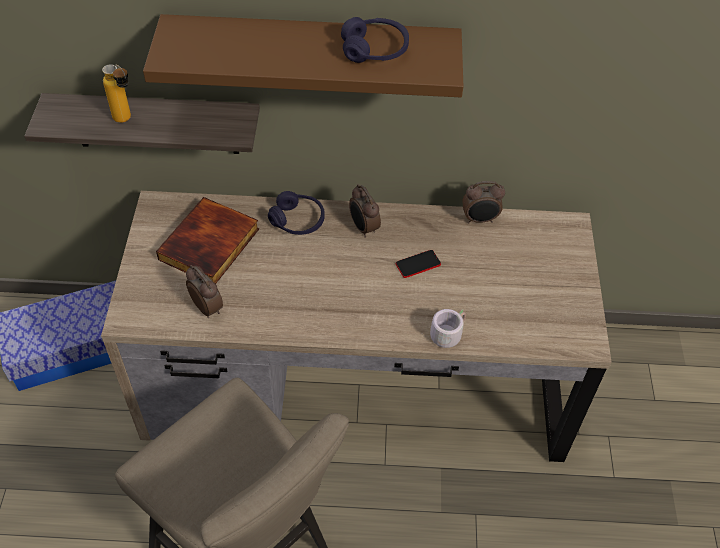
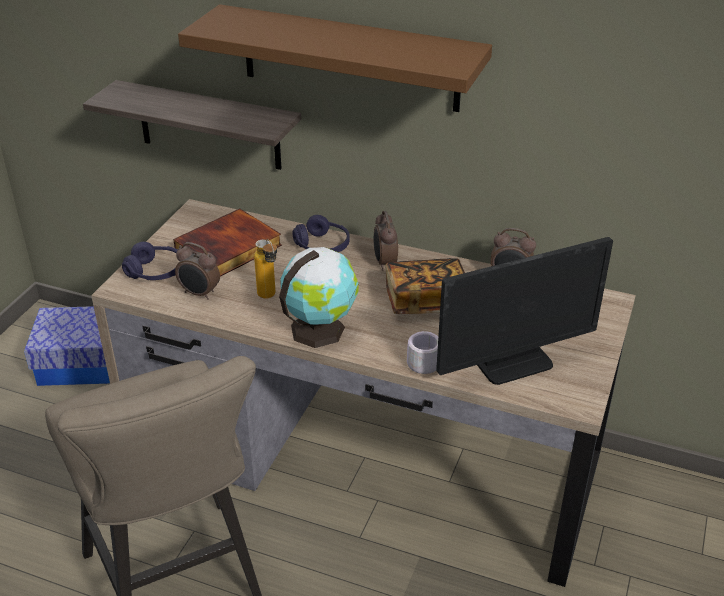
camera: 20 degrees right, 15 degrees down
(127, 121) = (175, 106): bottle -> bottle (269, 298)
(207, 307) = (199, 294): alarm clock -> alarm clock turned 135 degrees clockwise
(338, 319) = (320, 328): none -> globe
(374, 50) = (396, 46): purple headphones -> purple headphones (155, 271)
(418, 264) = (425, 301): phone -> book
(518, 314) = (513, 362): none -> monitor

